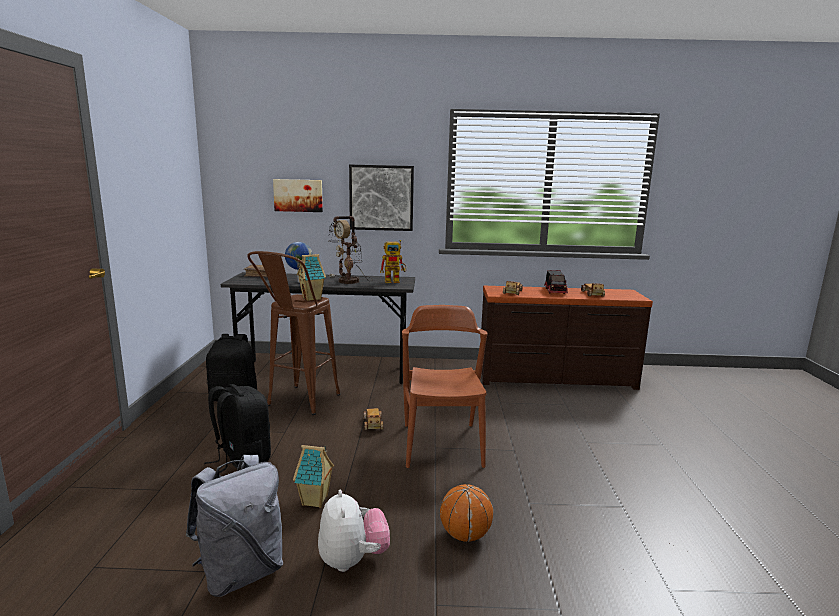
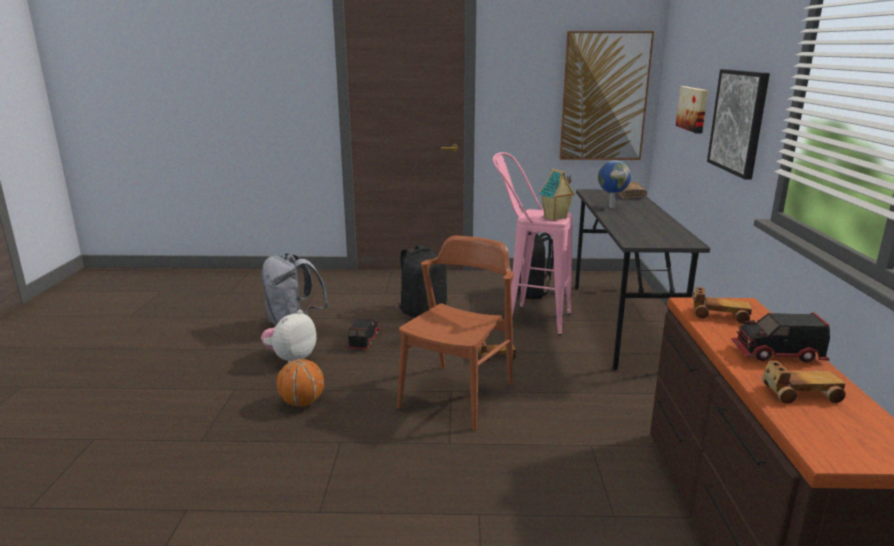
camera: 90 degrees right, 5 degrees up
(180, 193) = (604, 97): none -> picture
(298, 405) = (528, 319): brown stool -> pink stool
(315, 501) = (363, 341): toy house -> toy truck
(348, 282) = (632, 222): table lamp -> none
(352, 560) = (291, 358): plush toy -> plush toy turned 135 degrees clockwise
(395, 281) = (663, 239): toy robot -> none
(442, 444) = (457, 395): brown chair -> brown chair turned 60 degrees counterclockwise

